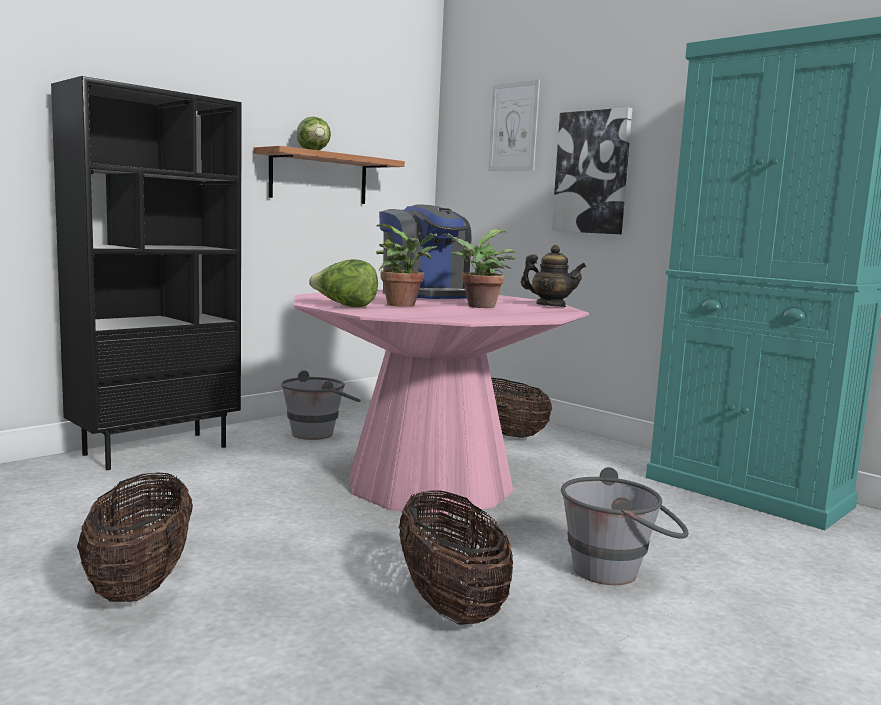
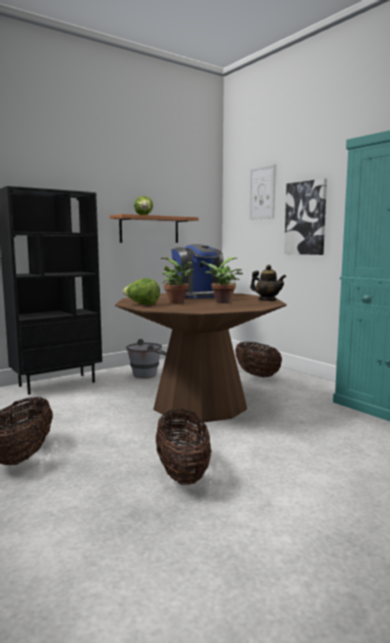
camera: 10 degrees right, 0 degrees up
(430, 483) = (200, 404): pink dining table -> brown dining table
(619, 571) = (290, 457): grey bucket -> none

